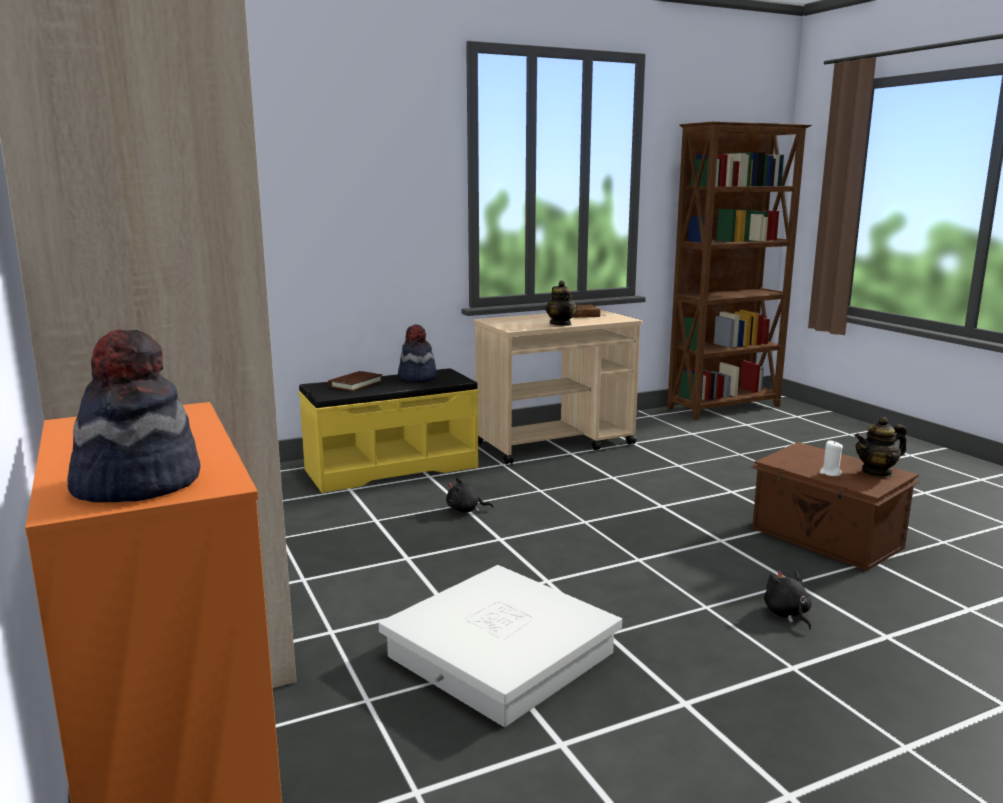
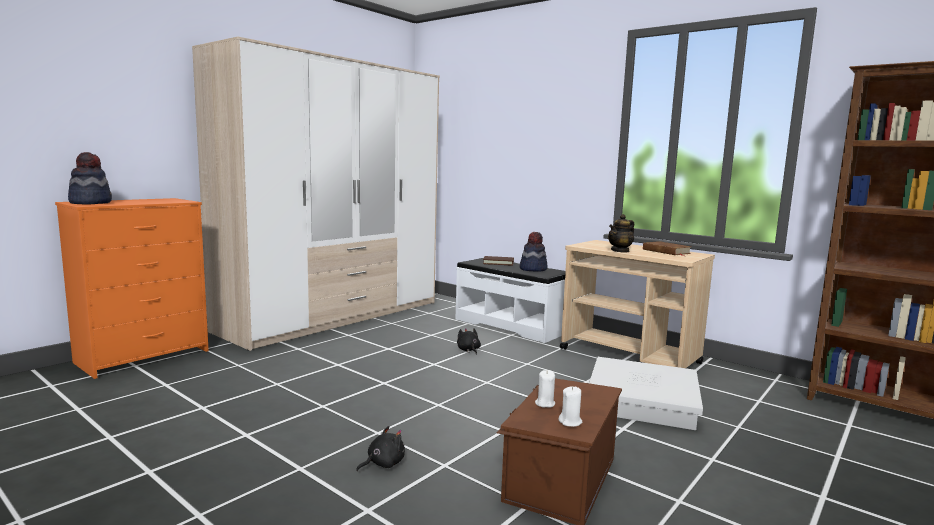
camera: 65 degrees right, 5 degrees down
(391, 468) = (511, 325): yellow bench -> white bench
(501, 655) = (287, 383): white storage box -> white storage box (642, 401)
(877, 472) = (570, 422): teapot -> white candle

